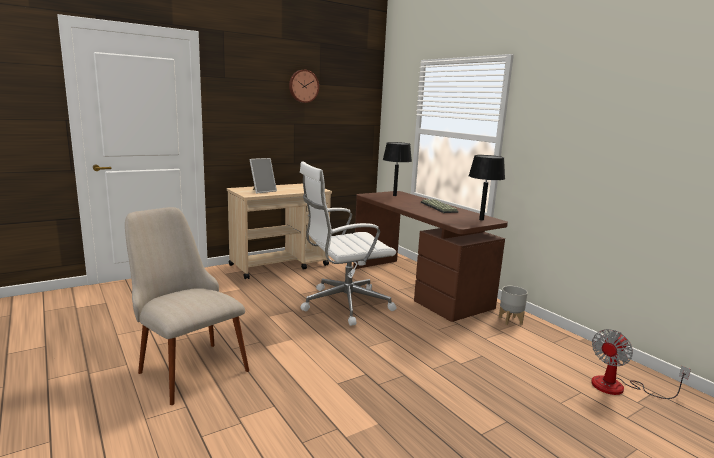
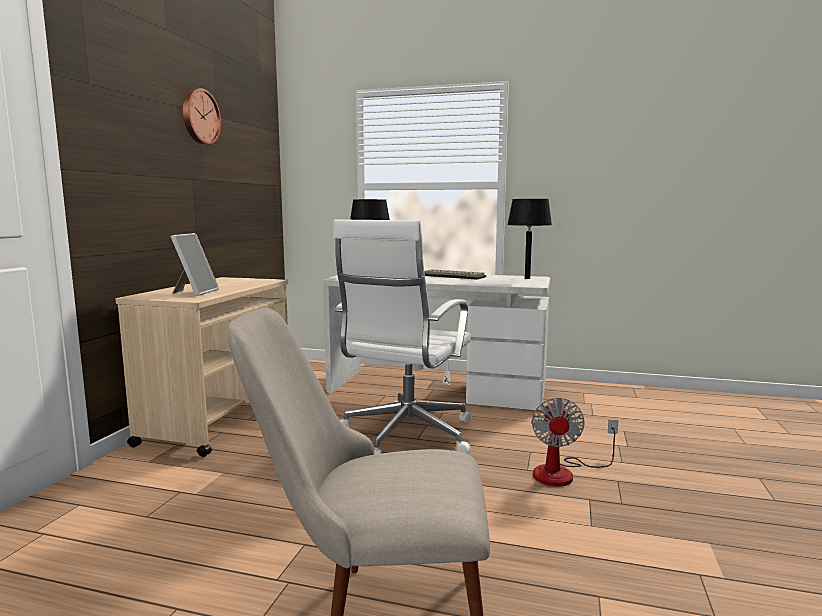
camera: 40 degrees left, 5 degrees down
(418, 286) = (437, 389): brown desk -> white desk
(510, 320) = (574, 391): grey planter -> none
(619, 387) = (739, 413): fan -> fan (564, 473)

